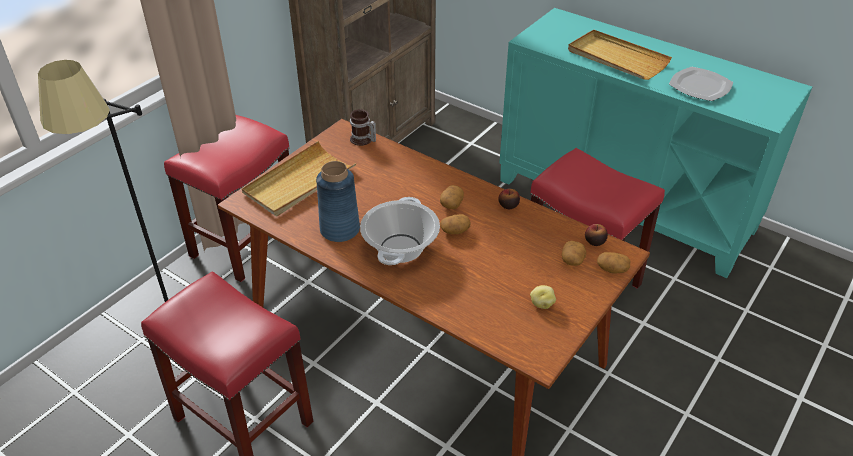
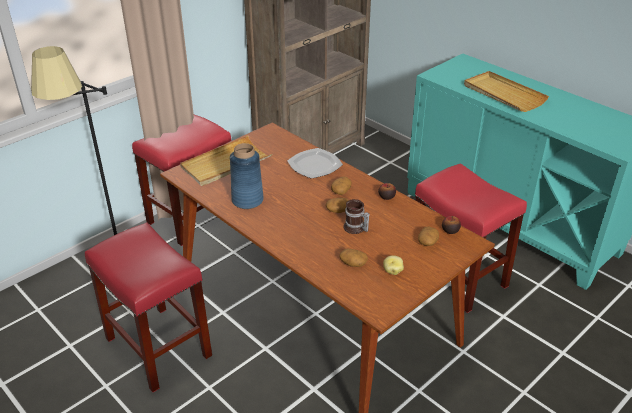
camera: 10 degrees right, 5 degrees down
(362, 140) = (283, 139): mug -> mug (355, 229)
(400, 248) = (290, 218): cooking pot -> none
(612, 269) = (458, 252): potato -> potato (353, 263)
(699, 86) = (568, 120): plate -> plate (314, 165)

